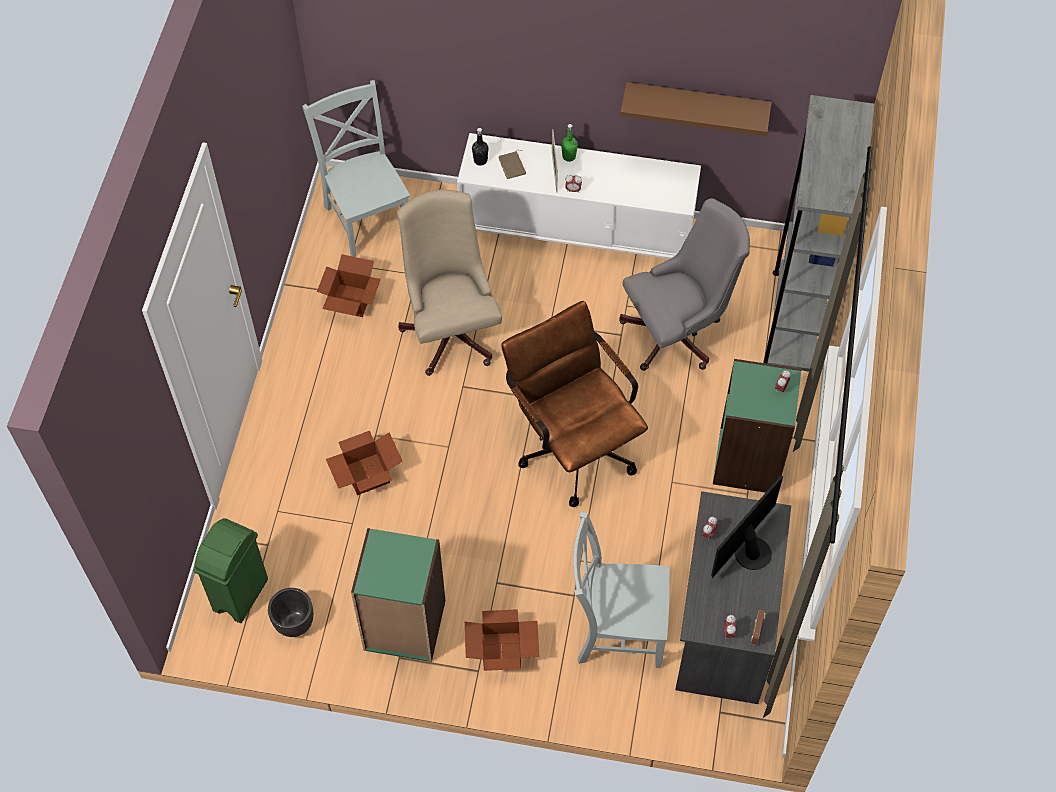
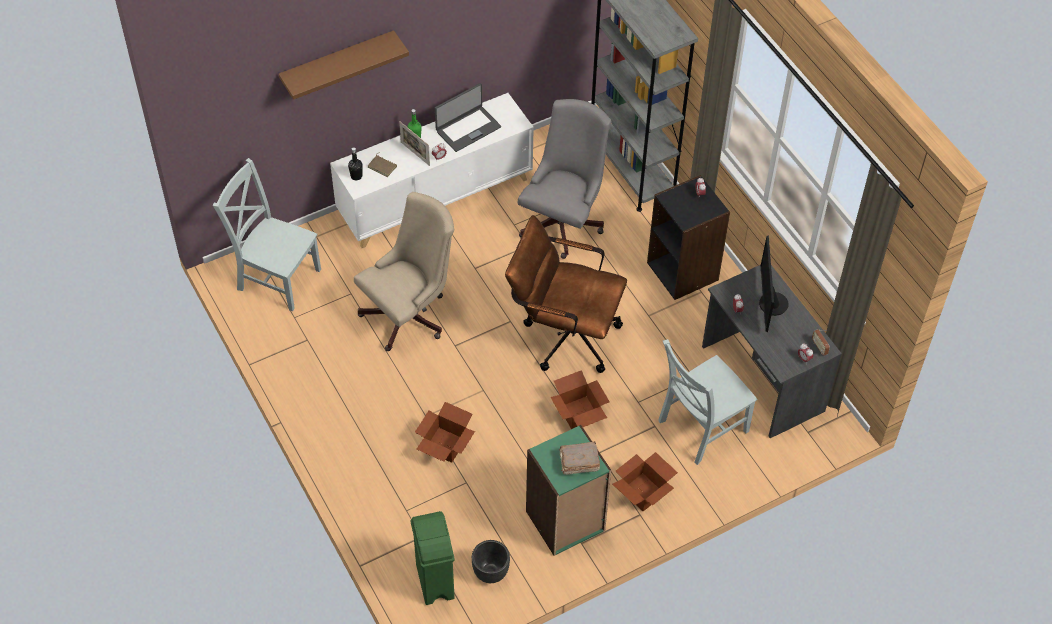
camera: 40 degrees left, 5 degrees down
(350, 301) = (320, 341): cardboard box -> cardboard box (578, 414)
(401, 575) = (578, 462): none -> brown book
(451, 329) = (410, 314): beige office chair -> beige office chair turned 105 degrees clockwise
(627, 178) = (467, 128): none -> laptop
(696, 105) = (495, 44): brown shelf -> brown shelf (338, 63)
(749, 461) = (683, 271): green bookcase -> black bookcase

